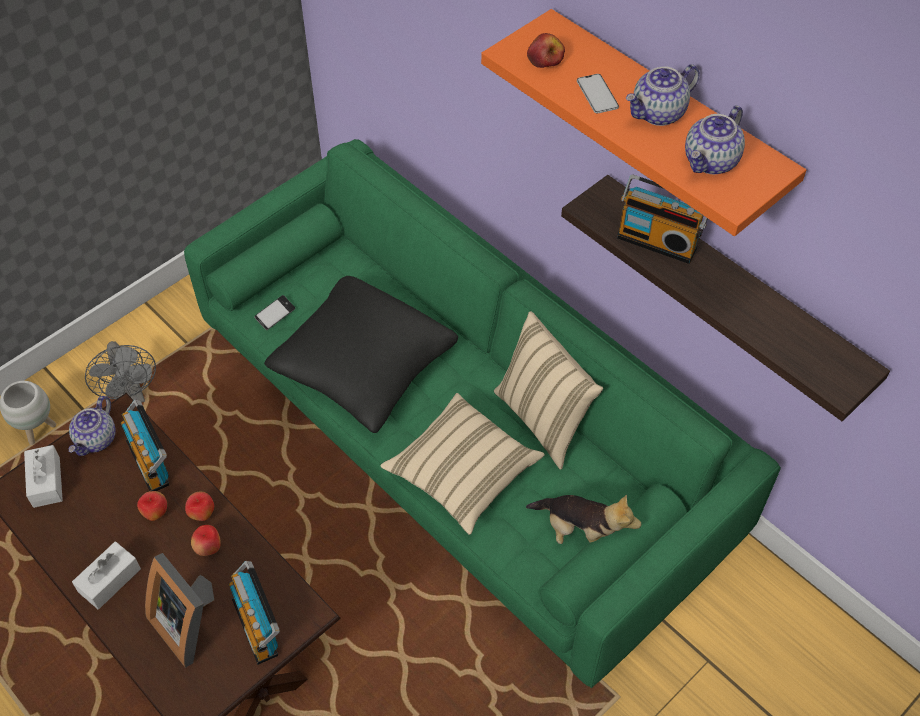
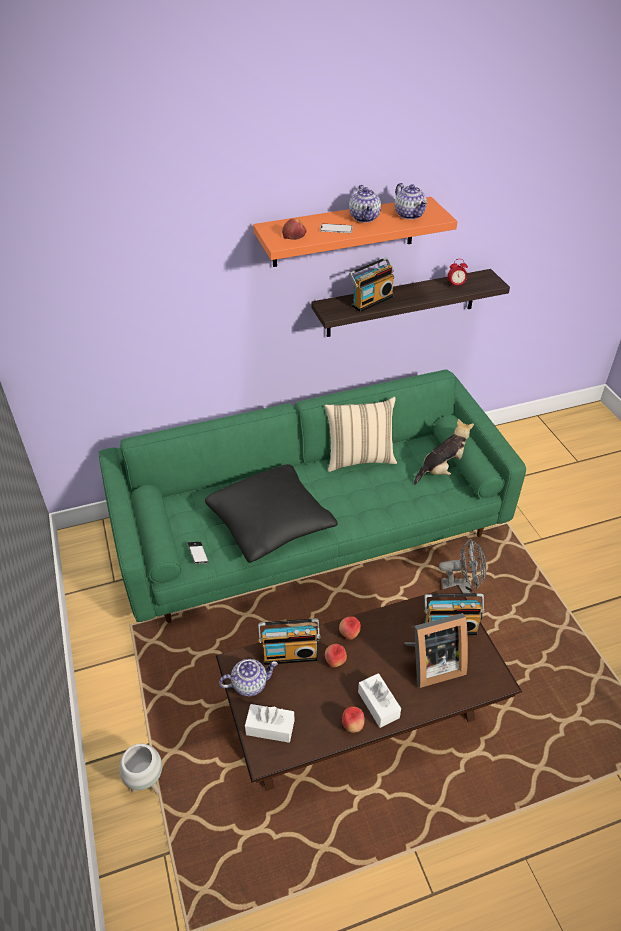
camera: 65 degrees left, 10 degrees down
(97, 439) = (250, 684): teapot -> teapot turned 60 degrees counterclockwise
(131, 396) = (159, 705): grey fan -> grey fan (461, 587)
(209, 548) = (379, 638): apple -> apple (352, 725)
(462, 473) = (377, 503): beige pillow -> none
(789, 335) = (456, 285): none -> alarm clock

